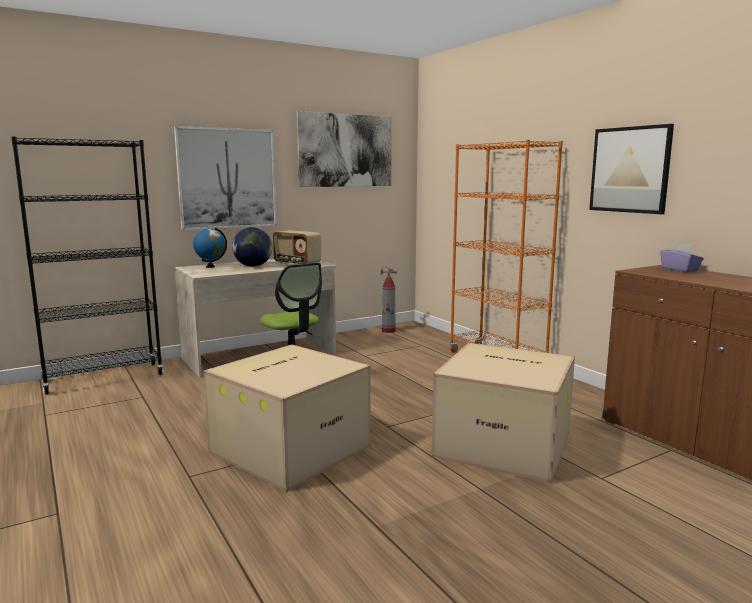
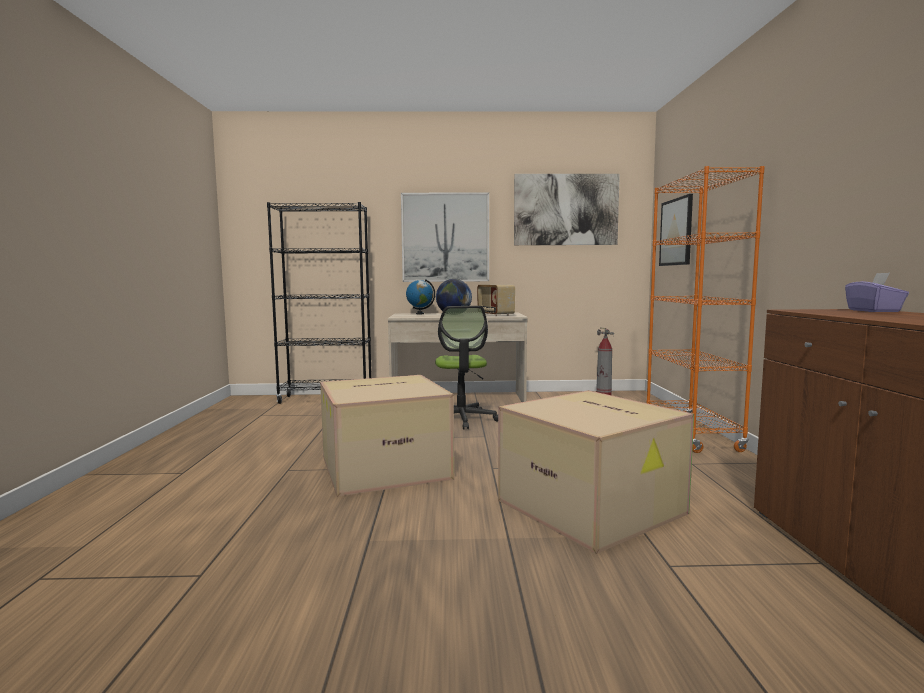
camera: 30 degrees right, 5 degrees down
(630, 170) = (833, 186): picture -> picture (676, 232)

